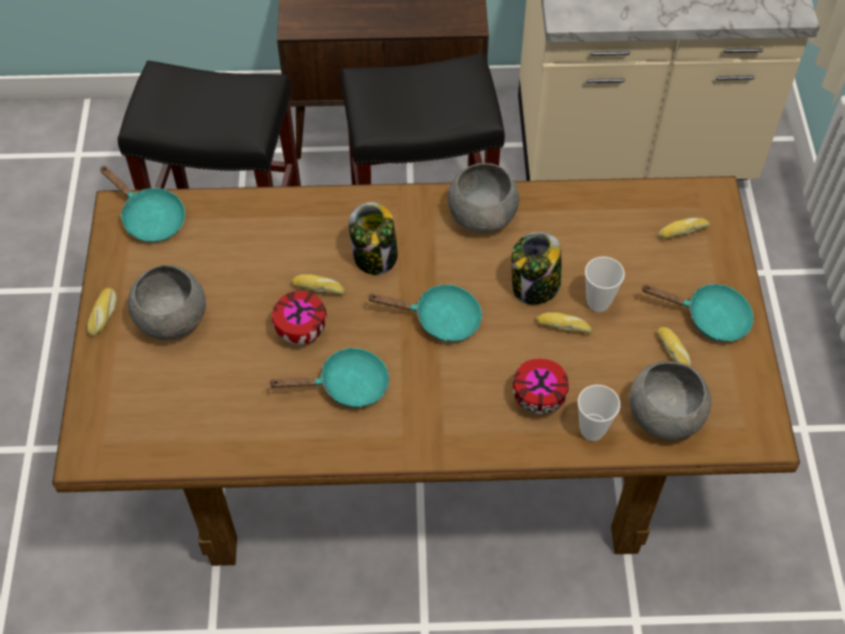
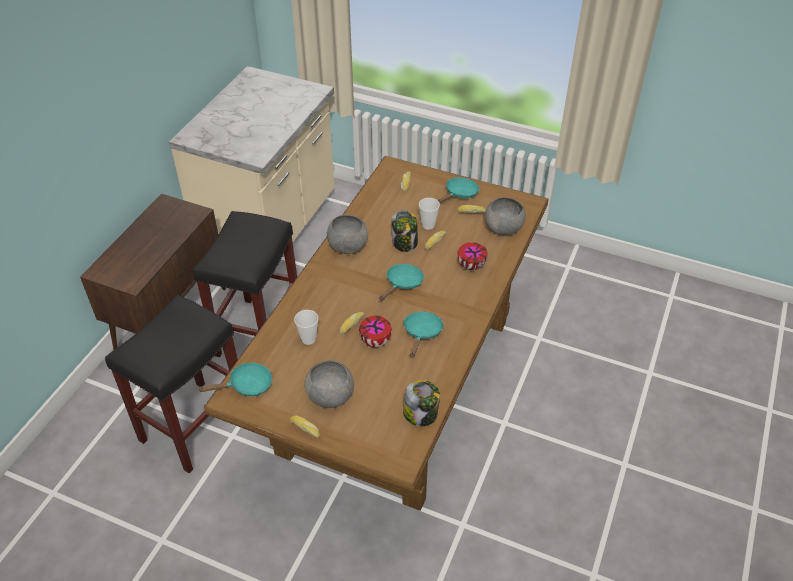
camera: 65 degrees left, 10 degrees down
(375, 256) = (345, 295): jar -> jar (421, 414)
(592, 430) = (498, 254): cup -> cup (308, 339)

